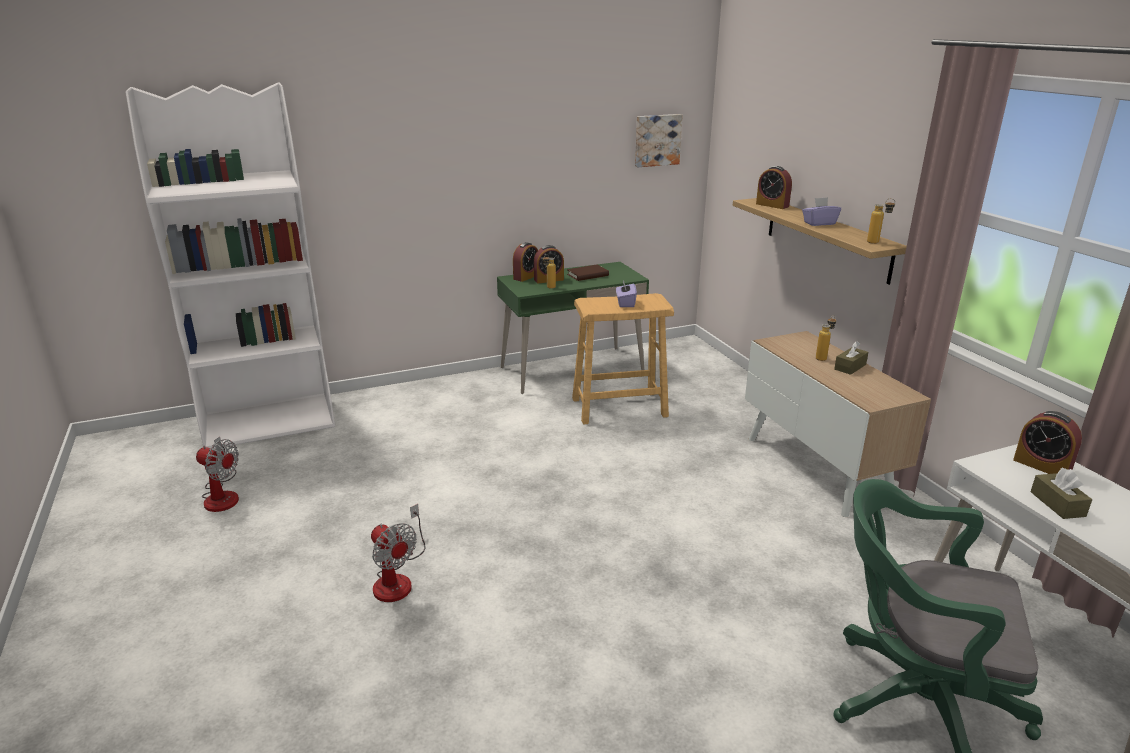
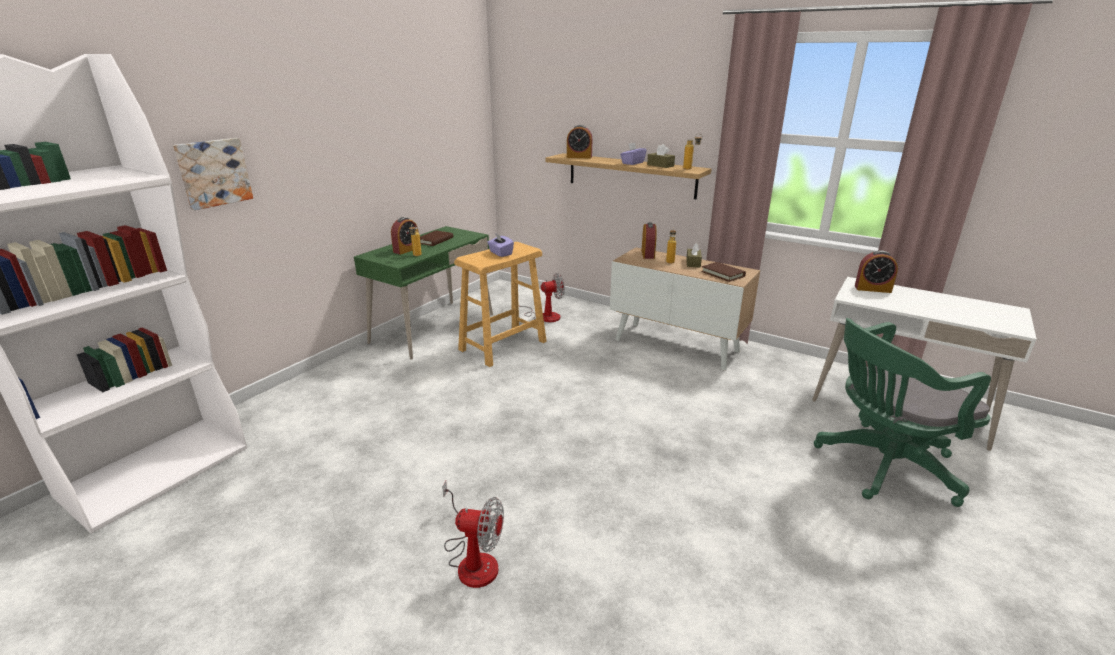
camera: 35 degrees left, 0 degrees up
(222, 495) = (173, 571): fan -> fan (543, 316)
(526, 277) = (382, 251): alarm clock -> alarm clock (648, 254)
(657, 140) = (457, 116): picture -> picture (213, 172)
(867, 390) = (723, 274): none -> brown book
(1057, 504) = (910, 306): brown tissue box -> brown tissue box (660, 165)

